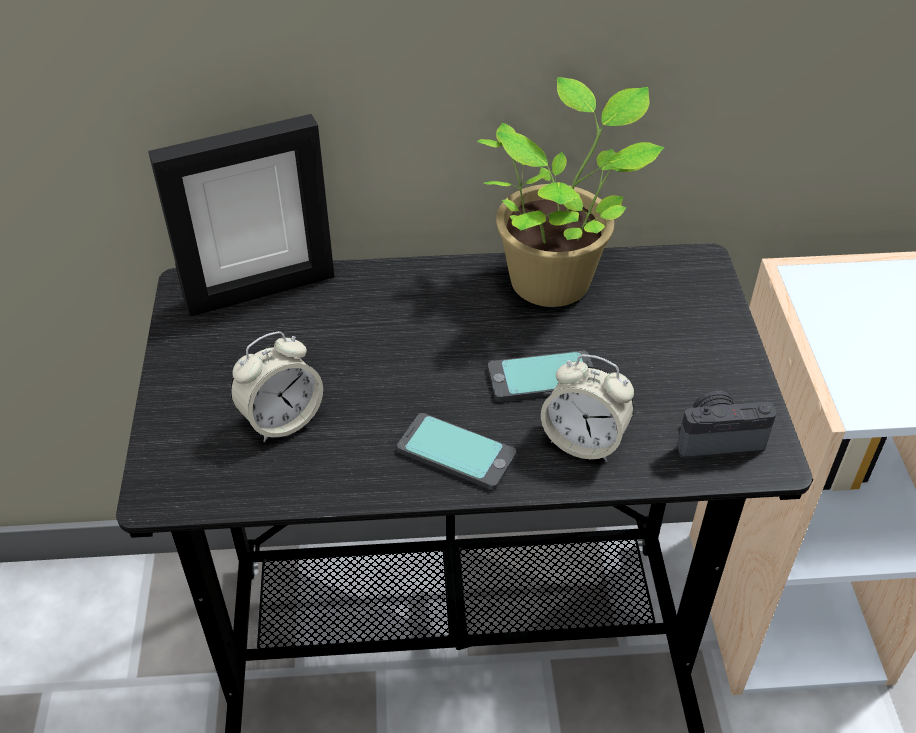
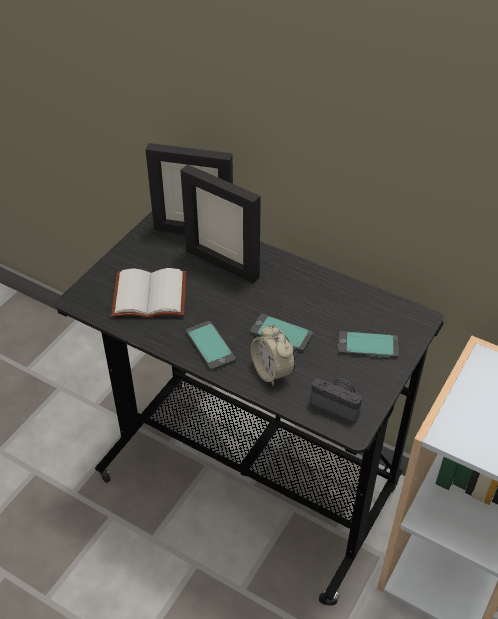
camera: 35 degrees right, 0 degrees up
(281, 419) = (151, 294): alarm clock -> white book
(353, 315) = (223, 263): none -> picture frame
(555, 278) = (335, 290): potted plant -> none
(673, 334) = (367, 346): none -> phone

